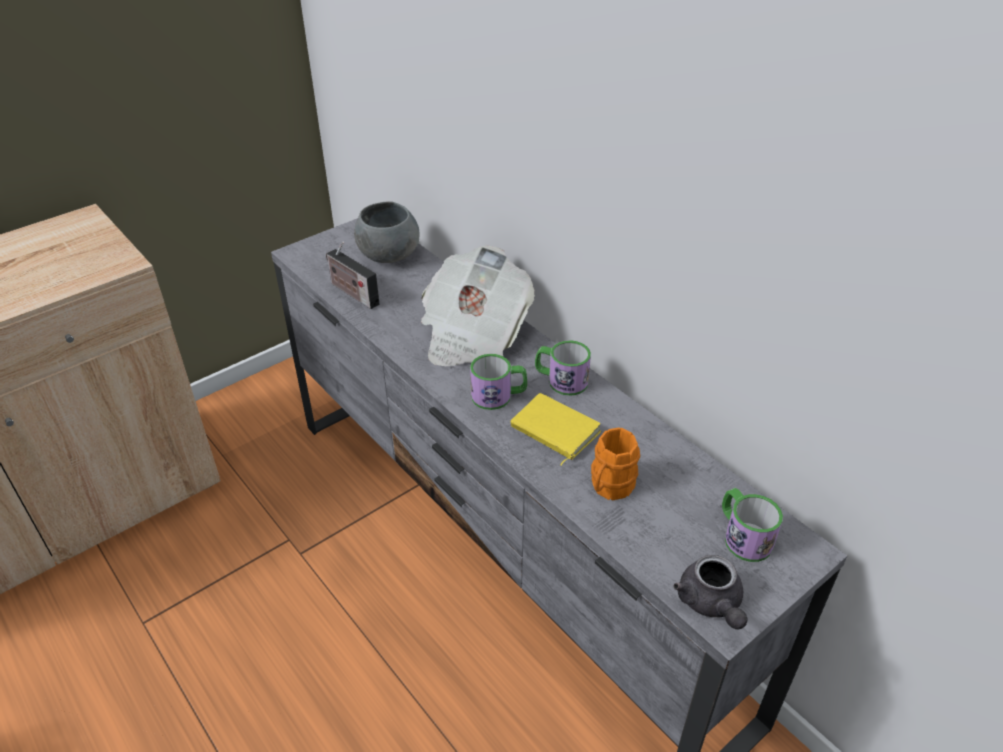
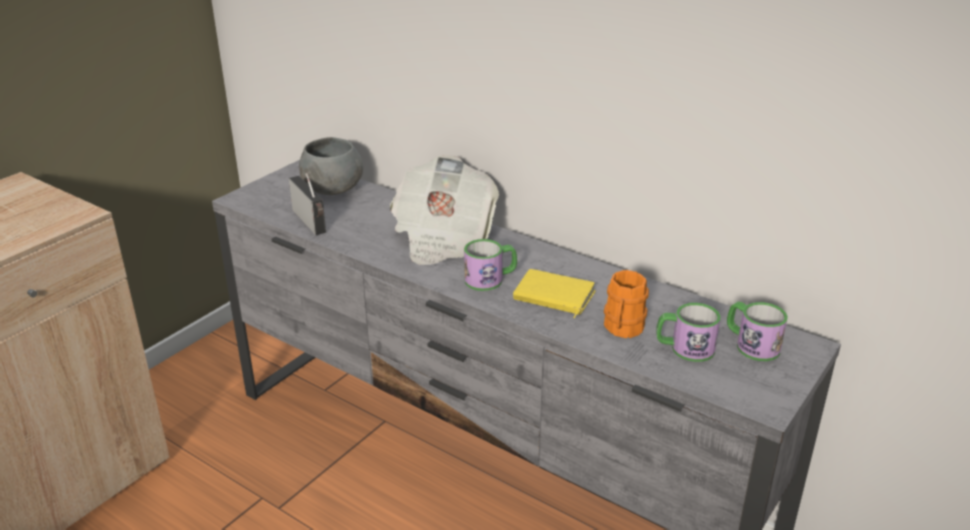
camera: 15 degrees left, 10 degrees down
(352, 293) = (311, 222): radio -> radio turned 150 degrees counterclockwise
(561, 380) = (541, 260): mug -> mug (684, 348)
(711, 604) = (749, 395): grey teapot -> none

